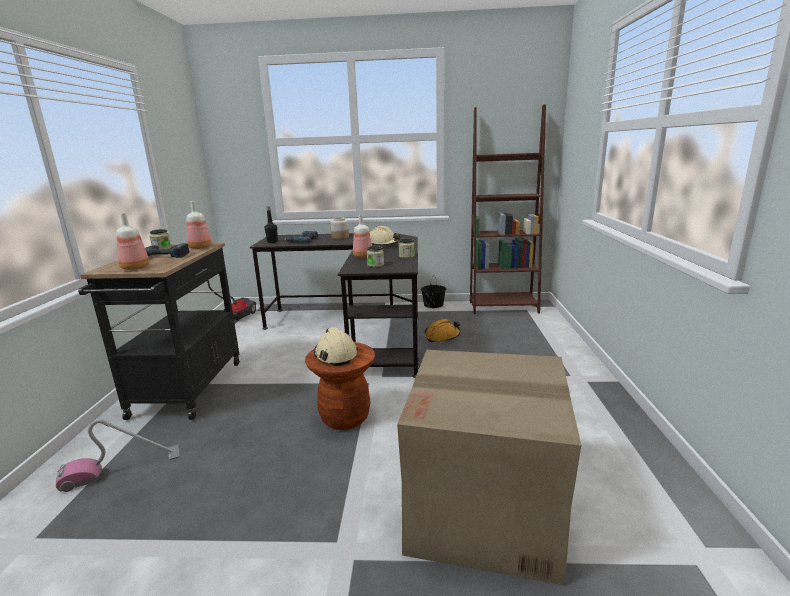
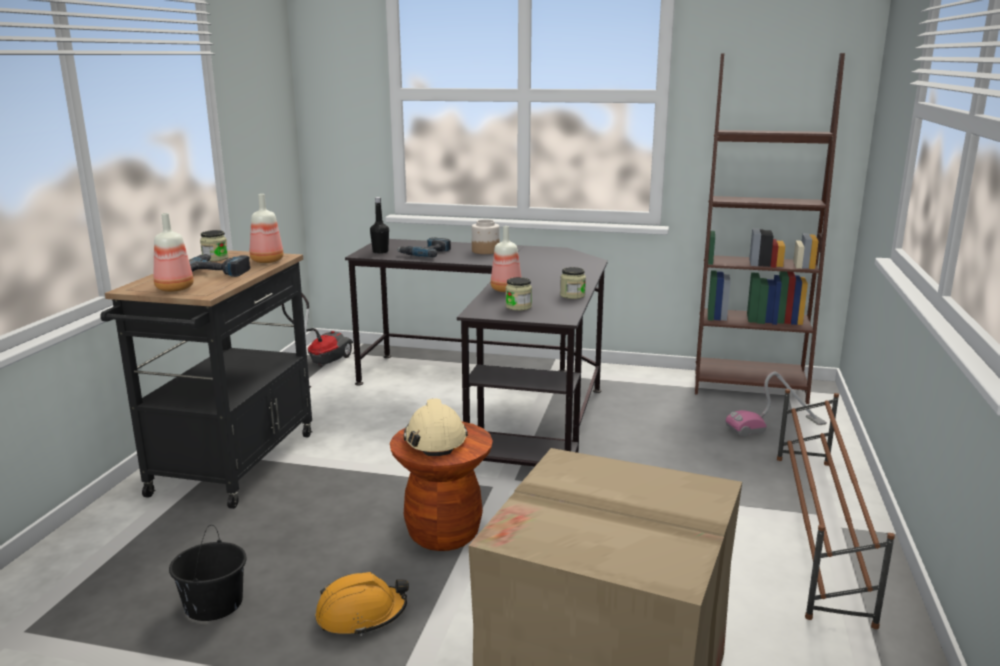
camera: 10 degrees right, 0 degrees up
(122, 468) = (134, 562): vacuum cleaner -> vacuum cleaner (776, 426)
(383, 245) = (546, 271): beige hard hat -> none
(433, 305) = (632, 371): black bucket -> black bucket (214, 603)
(442, 337) = (630, 427): orange hard hat -> orange hard hat (361, 615)
(574, 384) = (818, 529): none -> brown shoe rack

